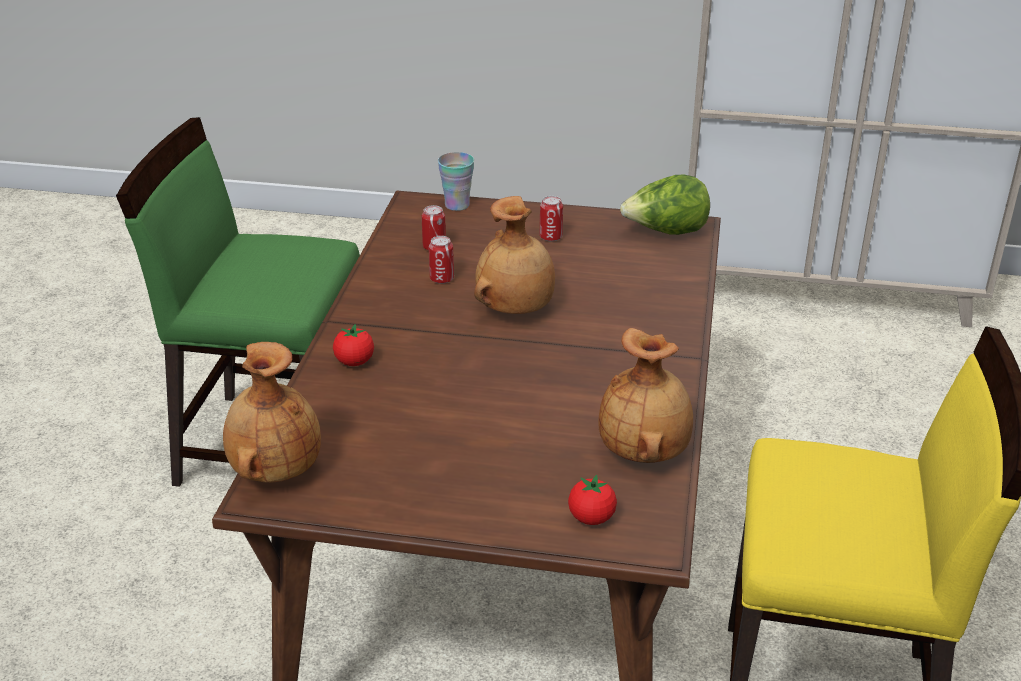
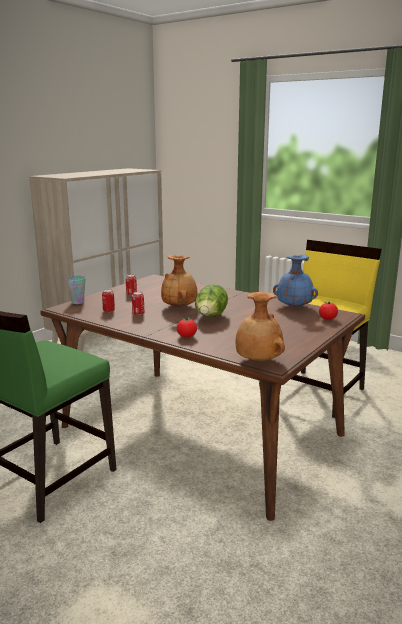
camera: 65 degrees left, 15 degrees down
(645, 452) = (294, 306): brown vase -> blue vase
(666, 232) = (154, 280): lettuce -> lettuce (211, 317)

